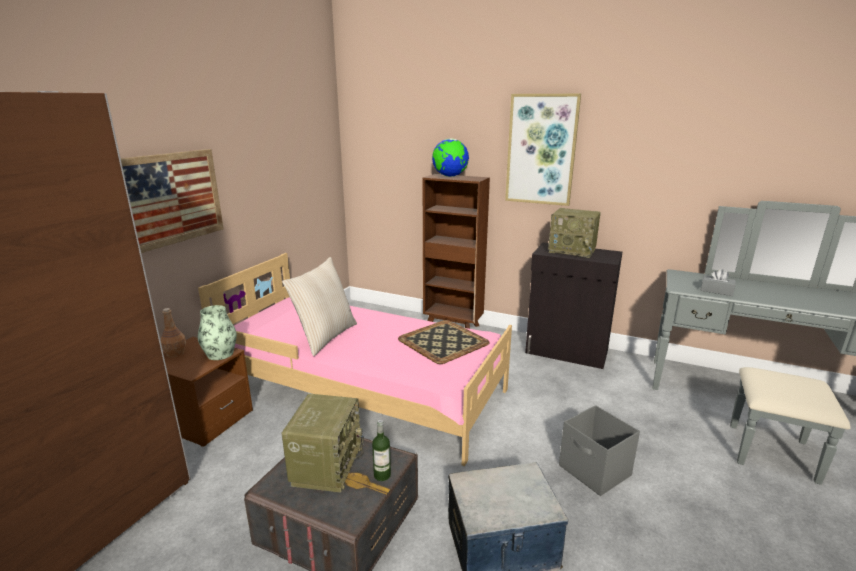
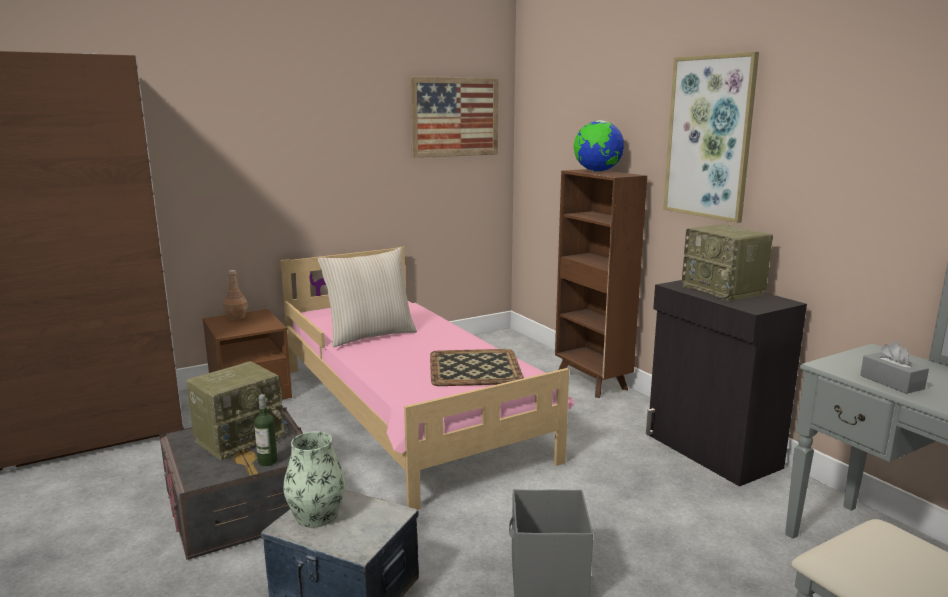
camera: 35 degrees right, 5 degrees down
(170, 198) = (263, 166): picture -> picture (454, 117)
(220, 354) = (265, 326): vase -> vase (317, 515)

